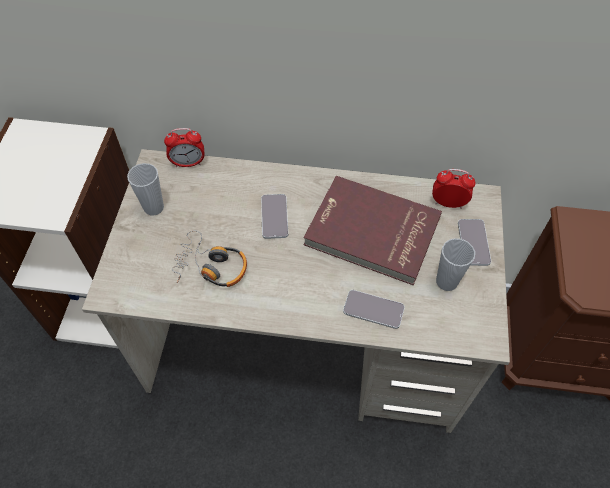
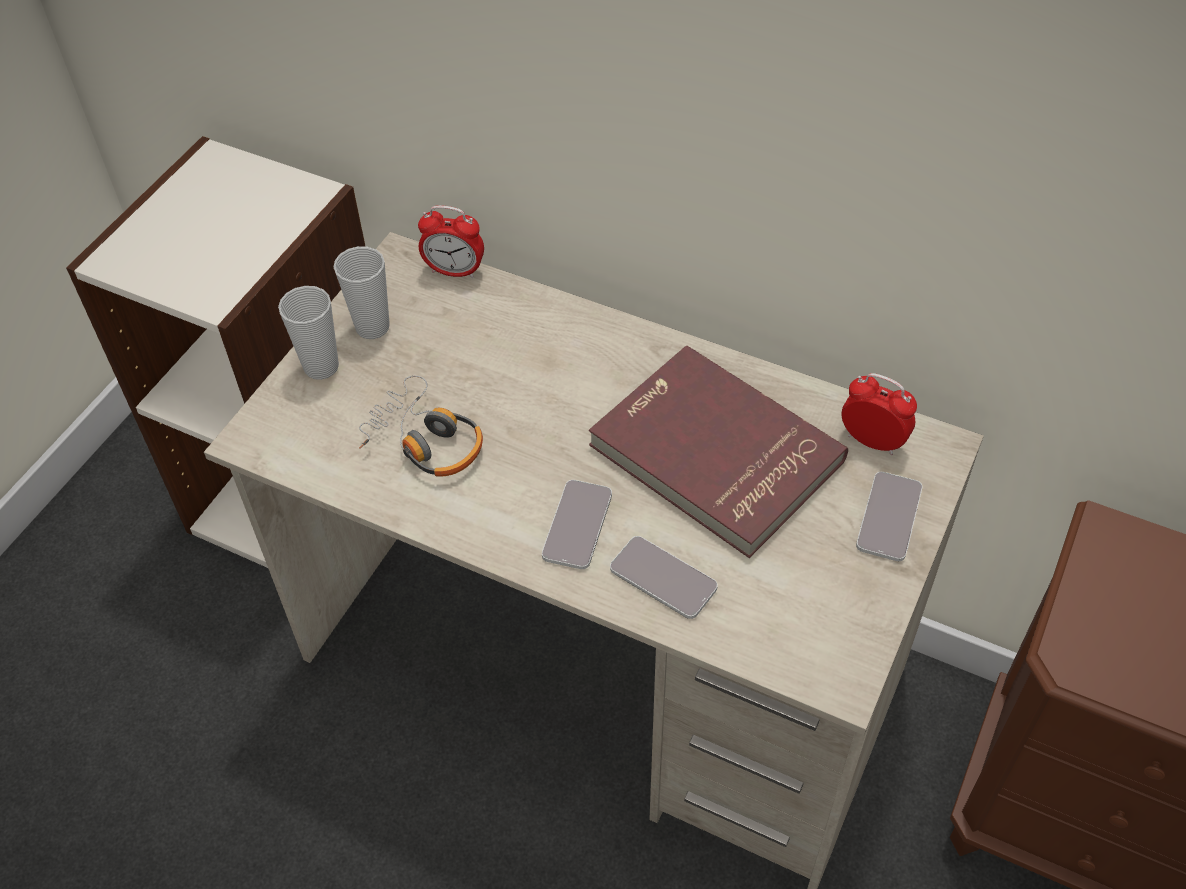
camera: 20 degrees right, 5 degrees down
(274, 216) = (560, 388): phone -> phone (577, 525)
(446, 282) = (811, 568): cup -> cup (321, 367)

